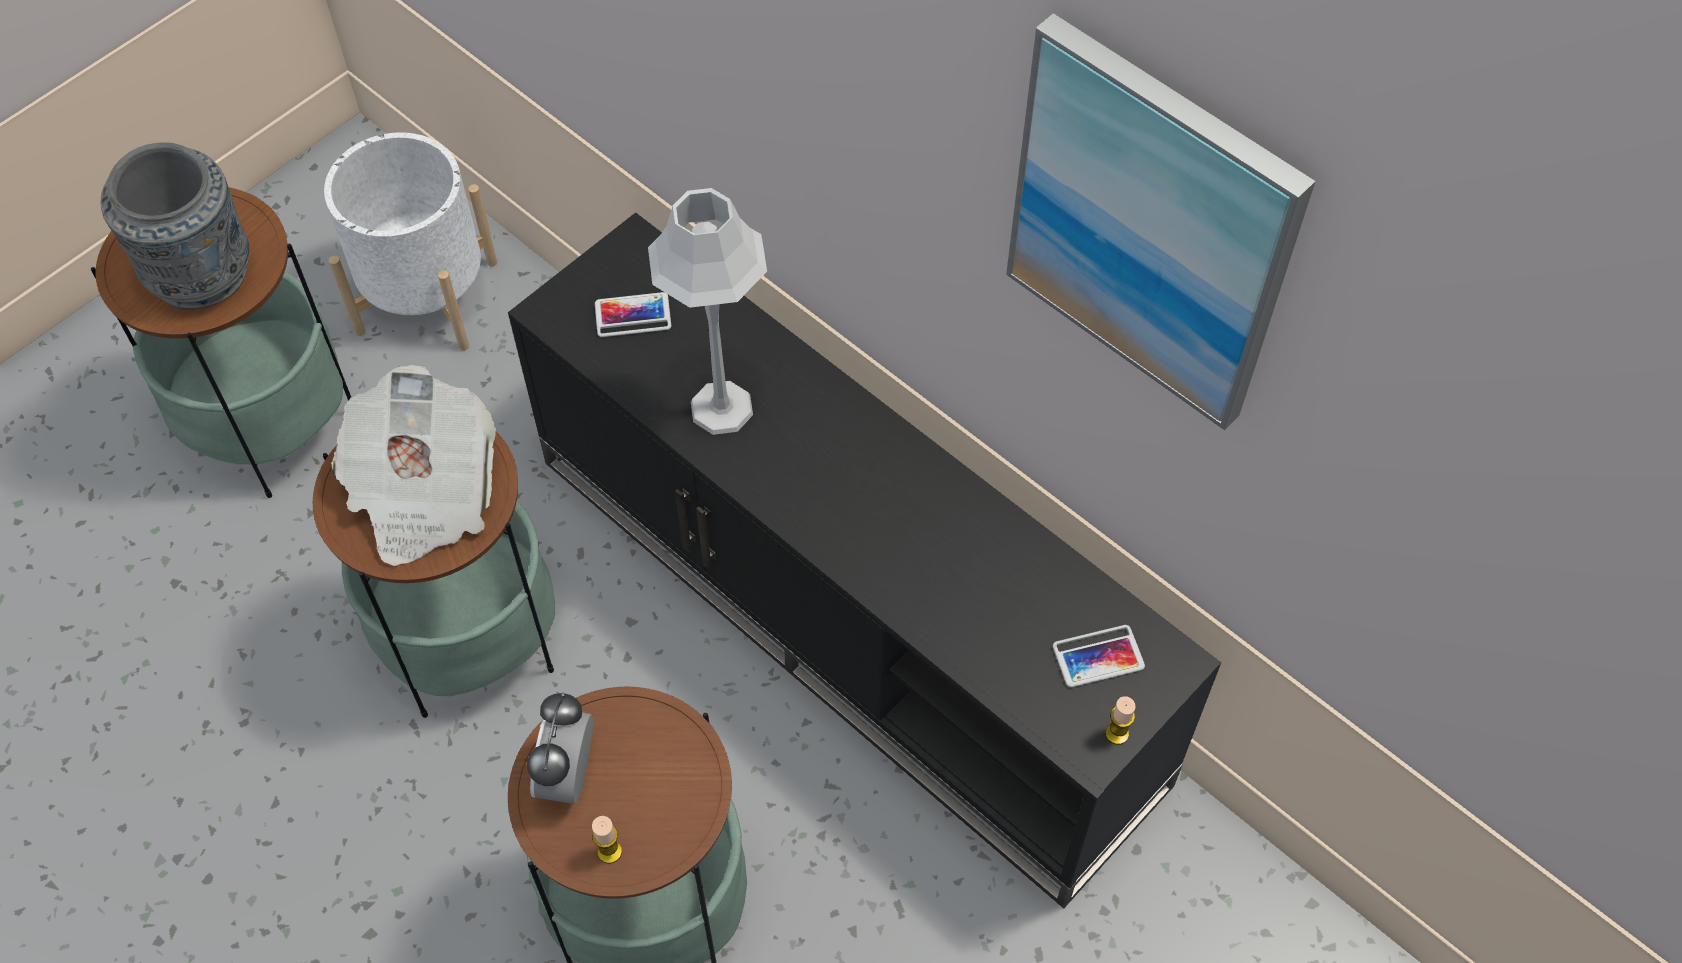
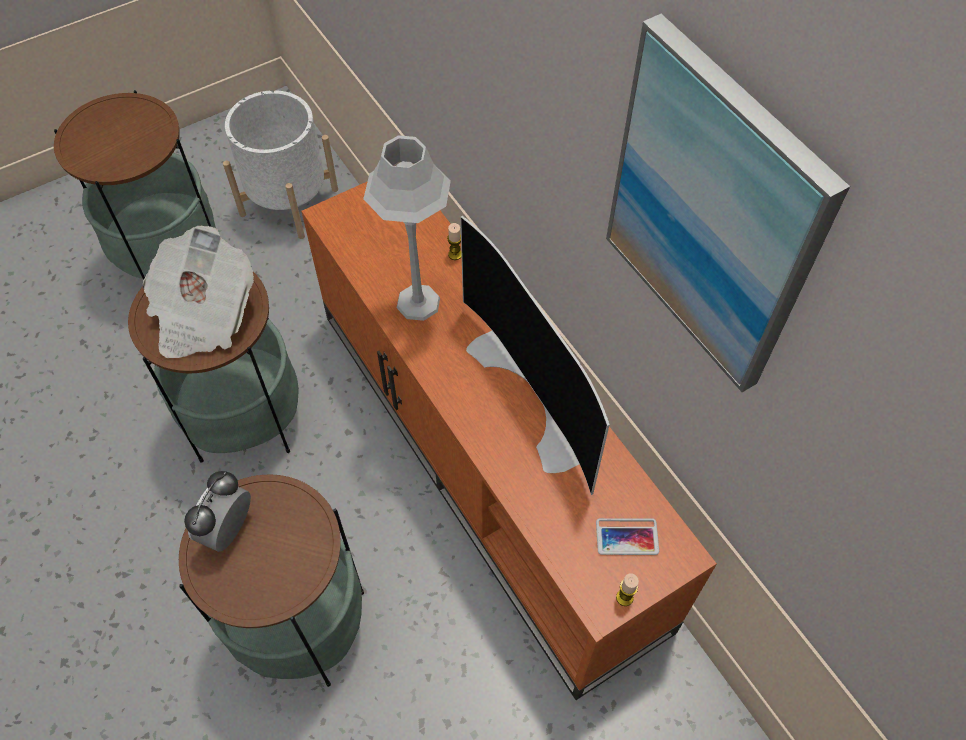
camera: 15 degrees right, 0 degrees up
(202, 275) = (118, 148): grey vase -> none
(609, 852) = (237, 591): candle -> candle (455, 254)
(633, 315) = (380, 229): phone -> none
(849, 616) = (489, 462): black tv stand -> orange tv stand
(927, 495) = (539, 393): none -> television

